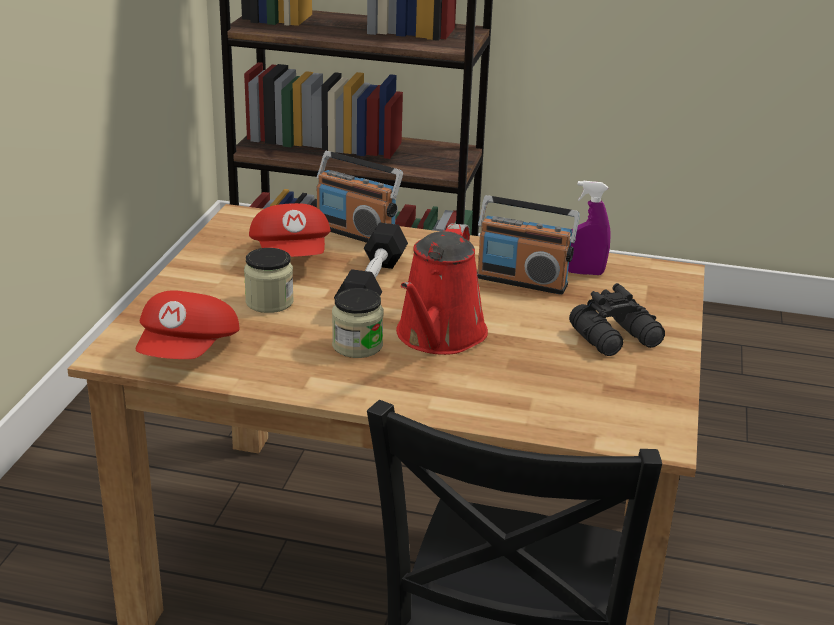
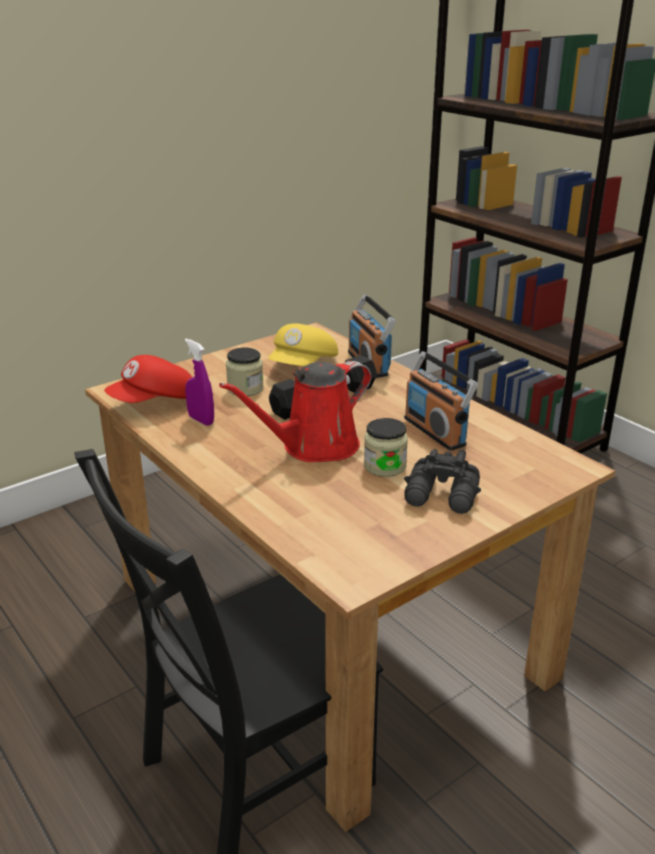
camera: 40 degrees right, 0 degrees up
(292, 256) = (304, 366): red cap -> yellow cap
(357, 345) = (253, 433): jar -> jar (384, 466)
(584, 272) = (495, 441): purple spray bottle -> purple spray bottle (201, 420)

